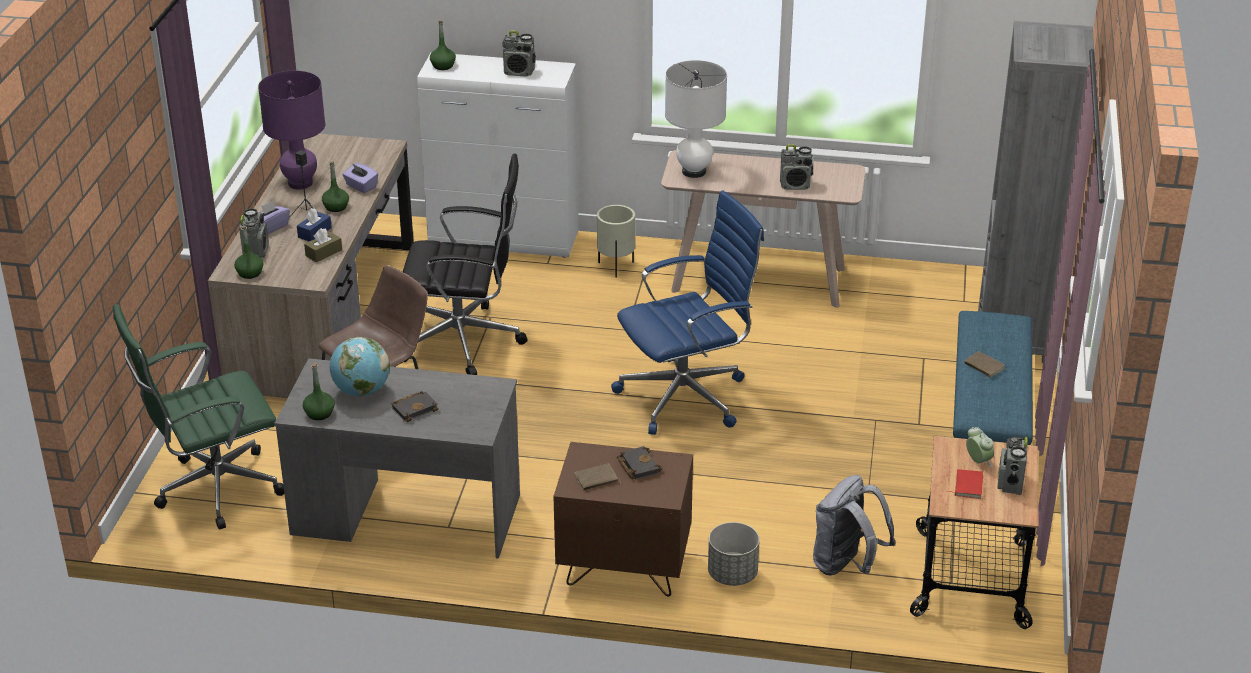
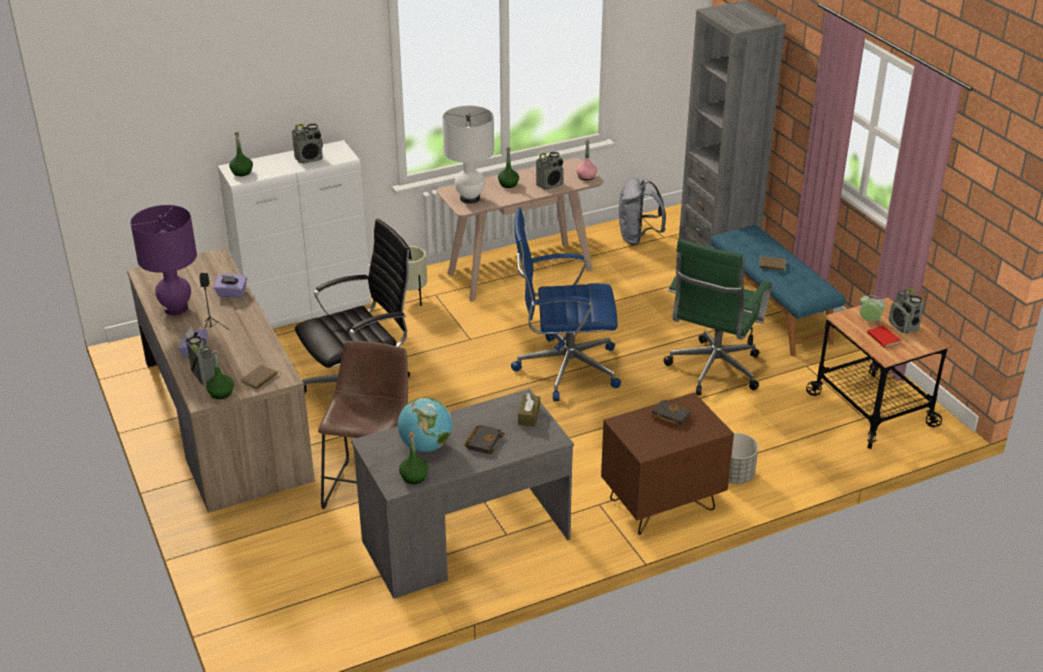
camera: 35 degrees left, 0 degrees up
(213, 490) = (288, 594): green office chair -> green office chair (712, 372)
(314, 232) = (237, 342): blue tissue box -> none
(323, 253) = (265, 354): brown tissue box -> brown tissue box (529, 416)
(336, 207) = (230, 316): green bottle -> green bottle (508, 184)
(596, 480) = (655, 438): brown book -> brown book (260, 379)
(687, 396) = (564, 368): blue office chair -> blue office chair turned 120 degrees counterclockwise
(846, 190) = (586, 177): none -> pink bottle
(846, 565) = (793, 436): grey backpack -> grey backpack (638, 238)

